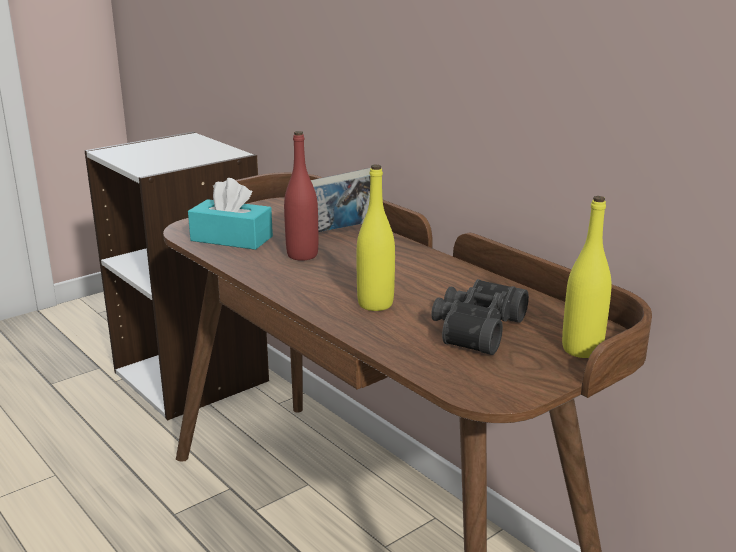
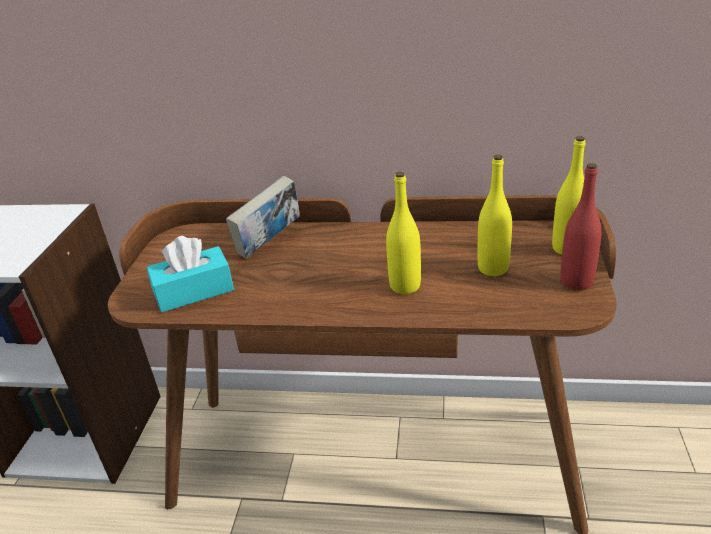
camera: 40 degrees left, 10 degrees up
(302, 255) = (279, 275): red bottle -> red bottle (576, 282)
(474, 329) = (493, 268): black binoculars -> yellow bottle

